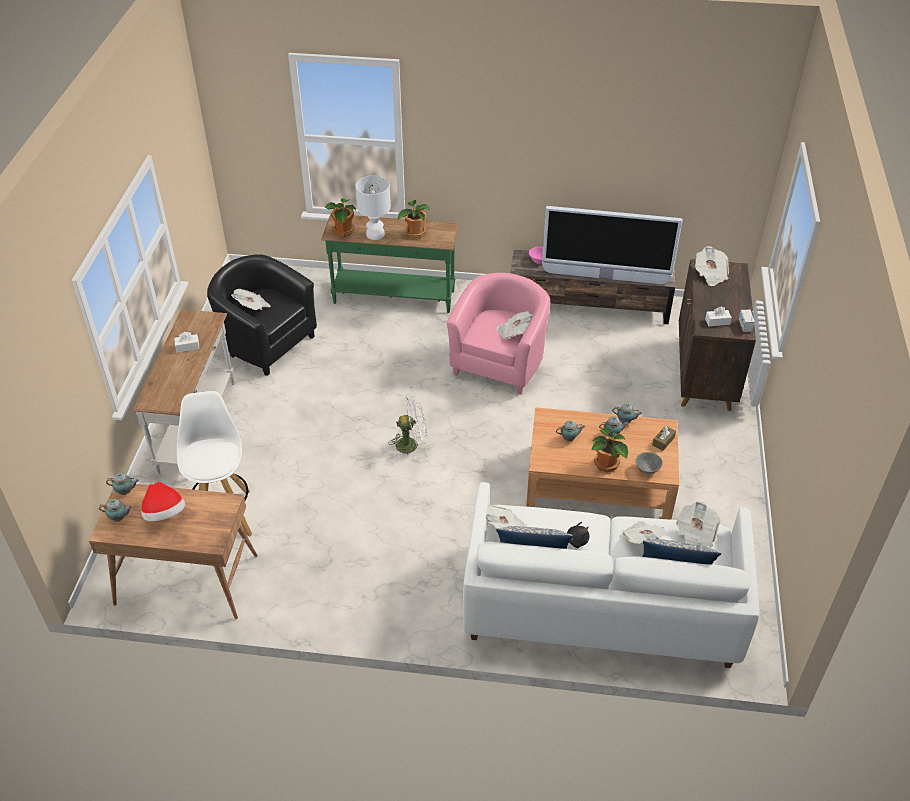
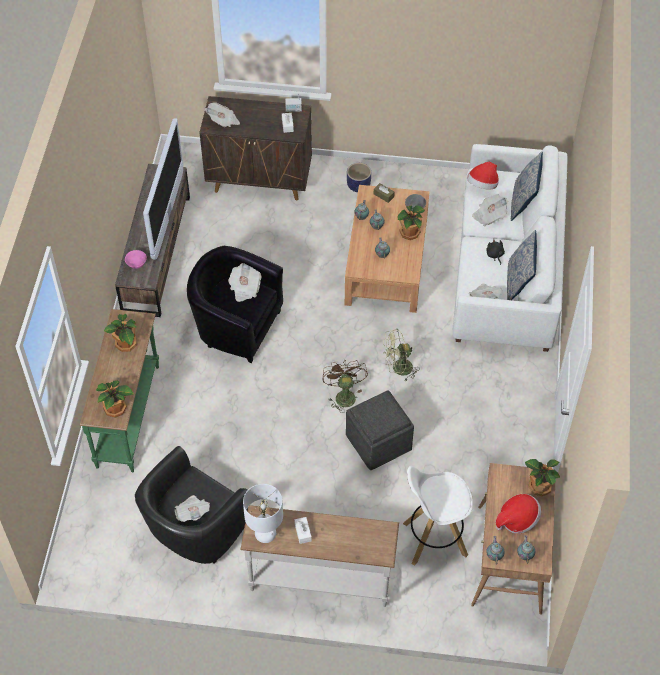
camera: 90 degrees left, 10 degrees up
(203, 537) = (539, 486): none -> potted plant
(349, 472) = (379, 442): none -> grey ottoman
(375, 234) = (123, 379): white table lamp -> white table lamp (265, 533)
(411, 444) = (343, 395): white fan -> brown fan
(444, 490) = (398, 369): none -> green fan
(500, 362) = (236, 326): pink armchair -> black armchair
(695, 534) = (482, 185): newspaper -> hat
(715, 459) = (358, 186): none -> planter

